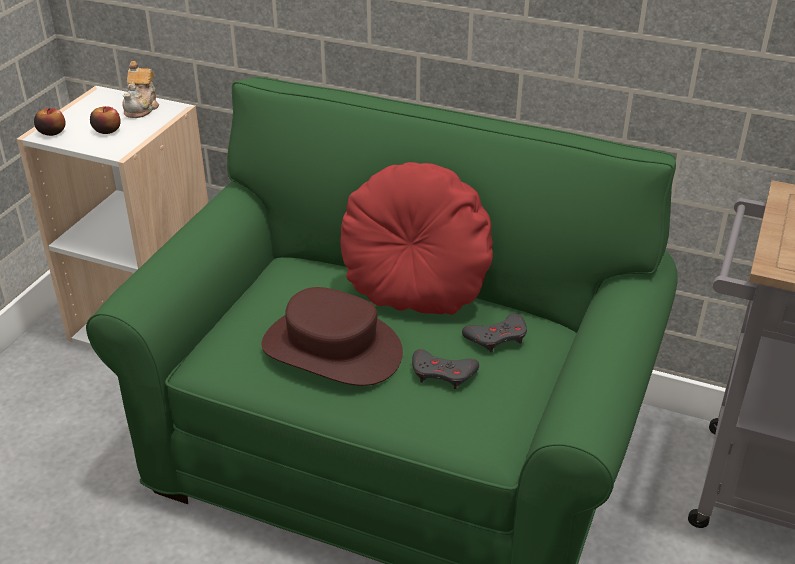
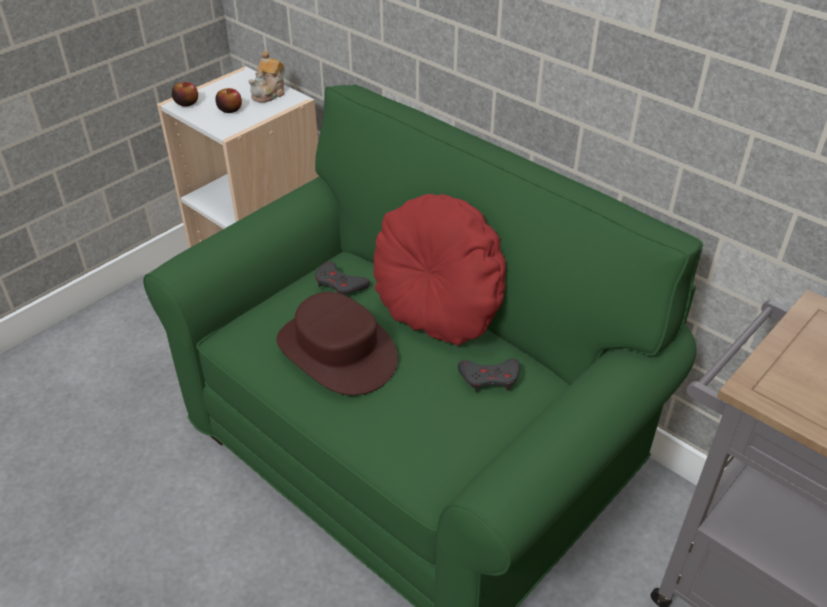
camera: 20 degrees right, 5 degrees up
(443, 373) = (421, 400): grey game controller -> grey game controller (340, 284)

